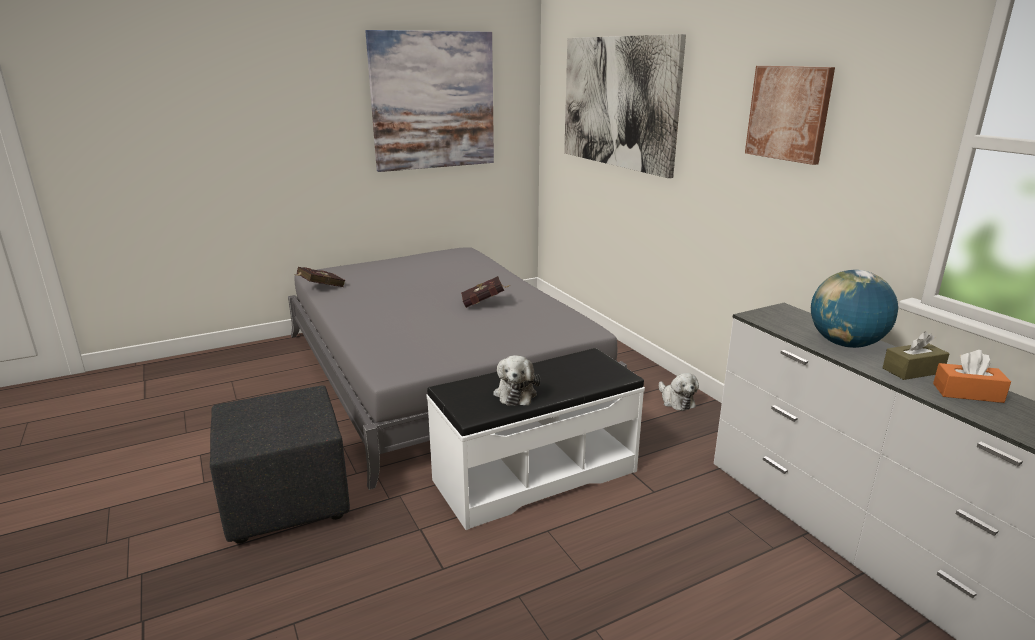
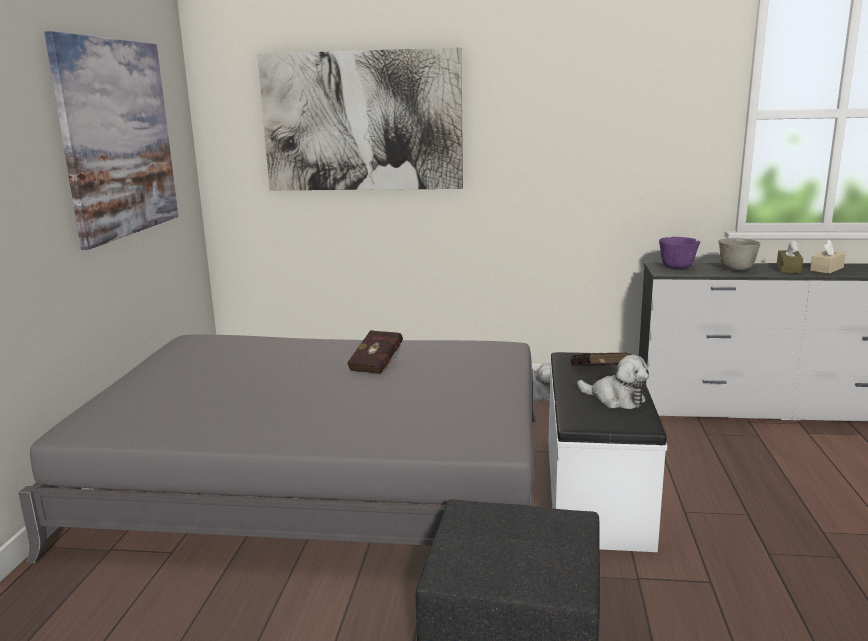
camera: 55 degrees left, 5 degrees down
(320, 288) = (147, 436): red book -> red book (598, 375)
(789, 113) = (598, 111): picture -> none
(791, 318) = (678, 268): none -> purple bowl
(845, 344) = (735, 269): globe -> grey bowl
(967, 393) = (826, 269): orange tissue box -> beige tissue box

